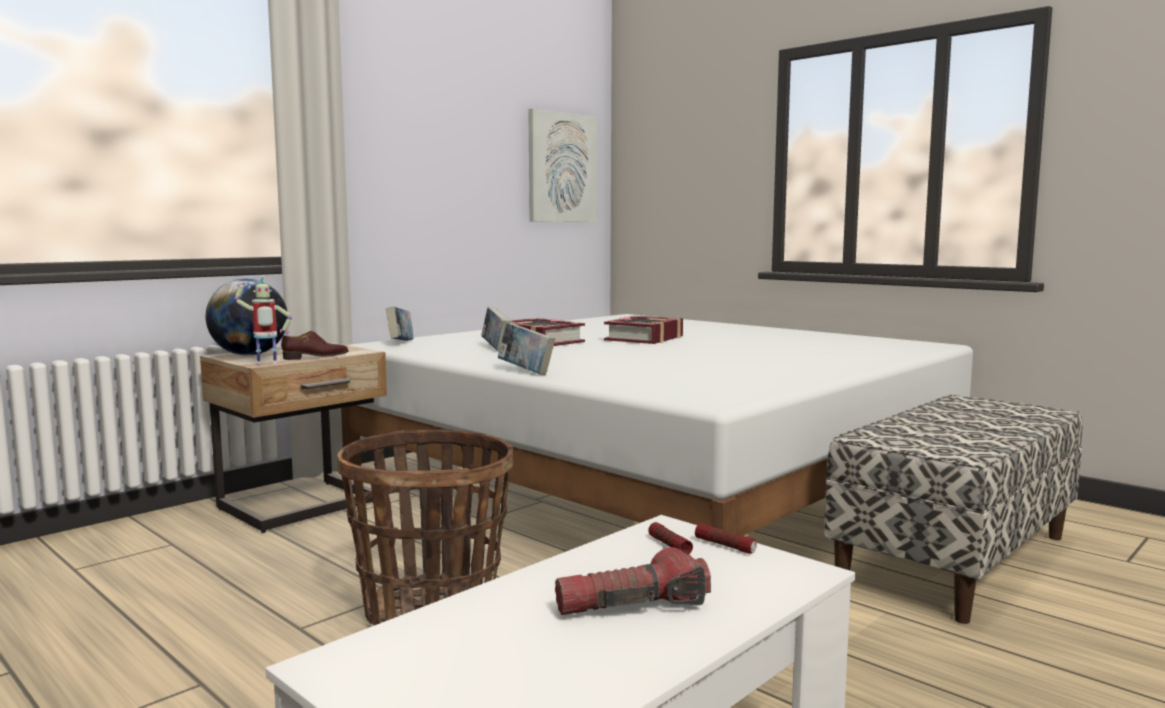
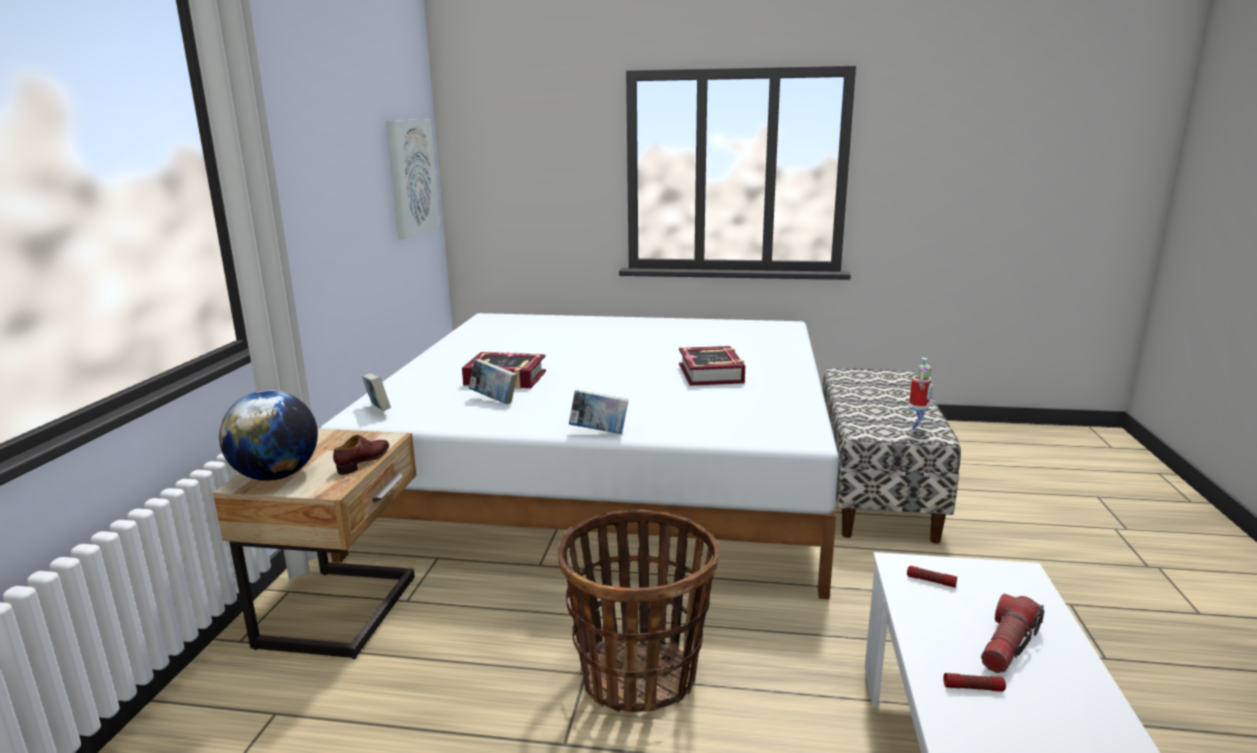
camera: 35 degrees left, 10 degrees up
(266, 364) = (341, 488): toy robot -> toy robot (916, 429)
(645, 338) = (581, 355): book -> book (711, 374)
(725, 546) = (955, 568): flashlight -> flashlight (973, 688)

